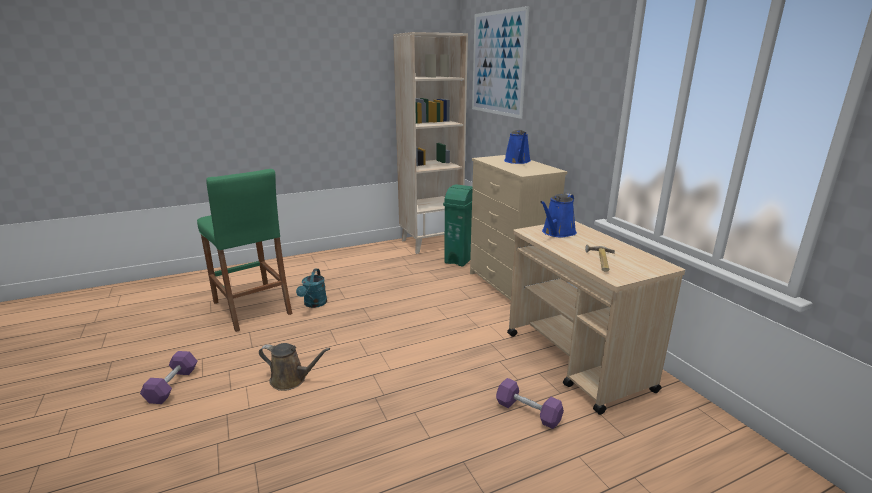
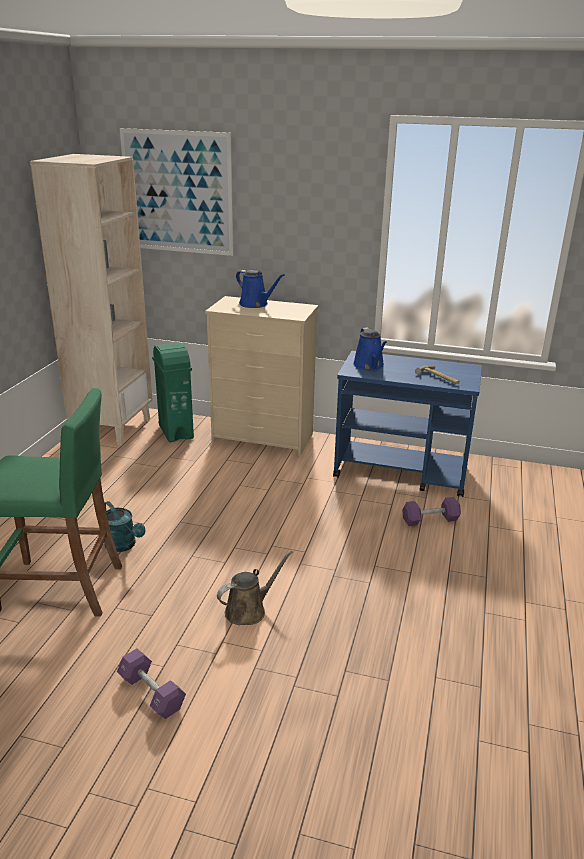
camera: 50 degrees left, 5 degrees up
(577, 361) = (402, 472): beige cart -> blue cart

